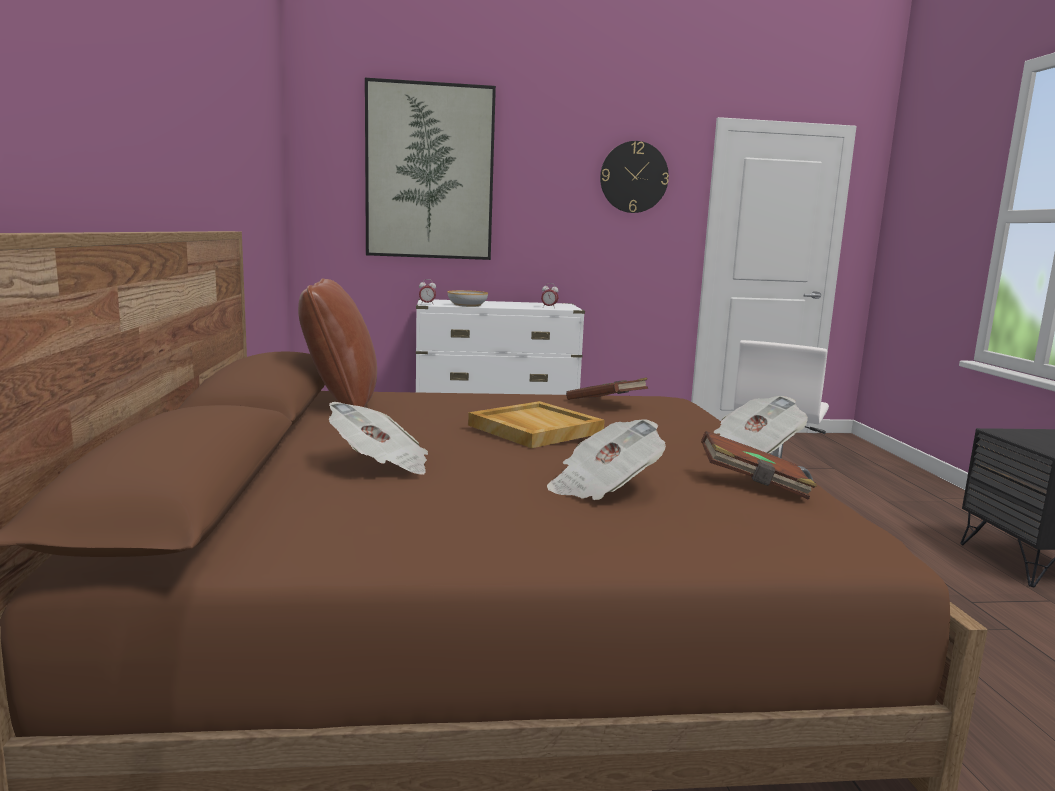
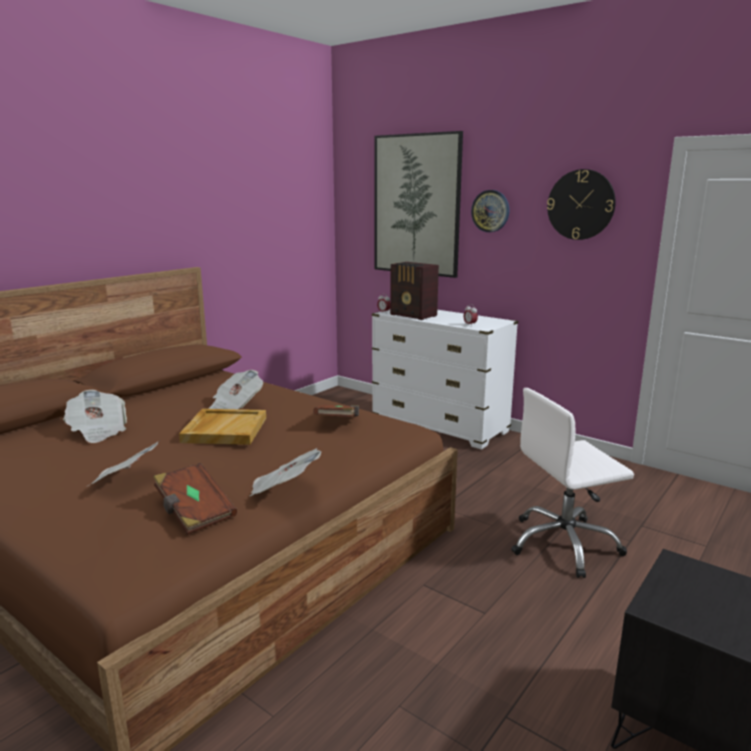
camera: 45 degrees right, 5 degrees up
(340, 401) = (207, 383): brown pillow -> none
(463, 413) = (235, 406): none -> newspaper
(467, 305) = (413, 315): bowl -> radio
(532, 181) = (490, 211): none -> wall clock

